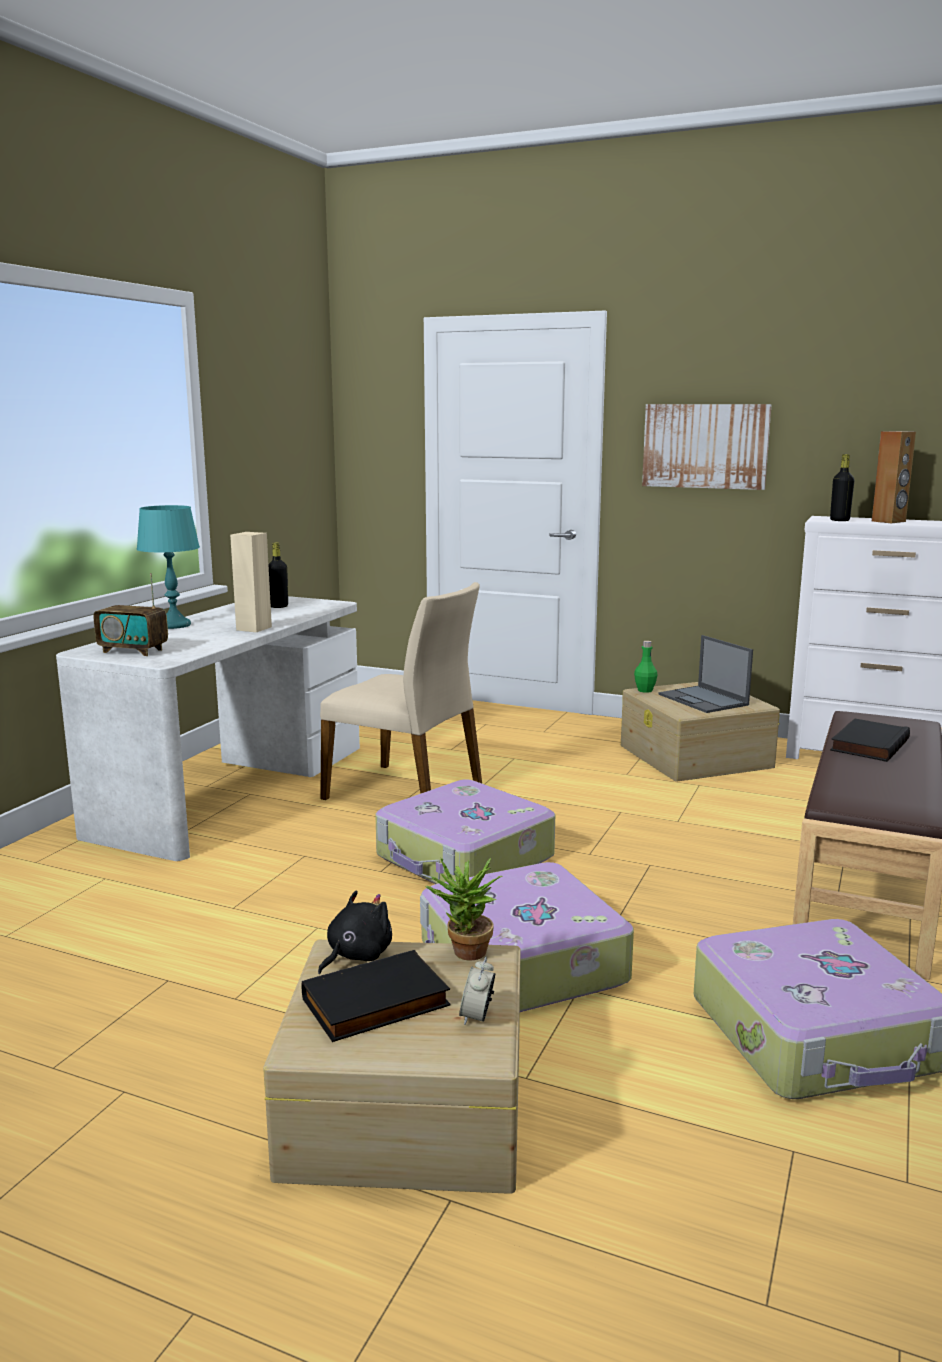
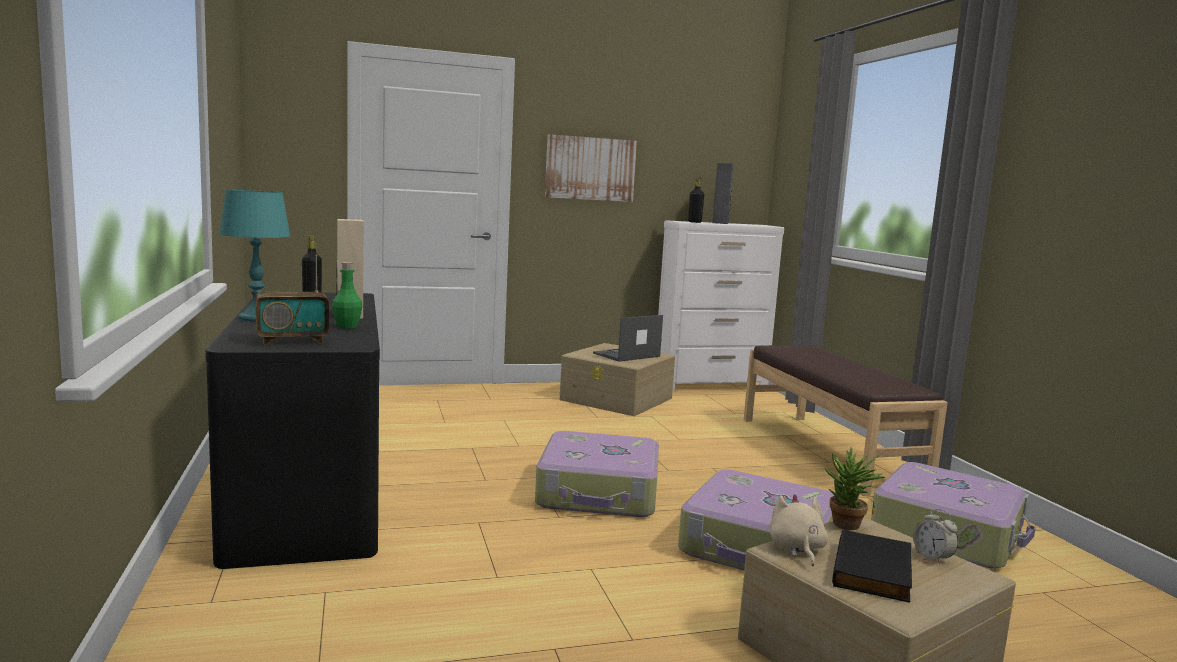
camera: 40 degrees left, 5 degrees down
(233, 789) = (308, 487): white desk -> black desk
(356, 955) = (796, 549): black plush toy -> beige plush toy
(406, 792) = (469, 458): beige chair -> none
(645, 690) = (578, 353): green bottle -> green bottle (347, 327)
(704, 700) = (626, 355): laptop -> laptop turned 120 degrees clockwise
(867, 744) = (815, 360): black book -> none
(889, 521) = (720, 223): brown speaker -> grey speaker

